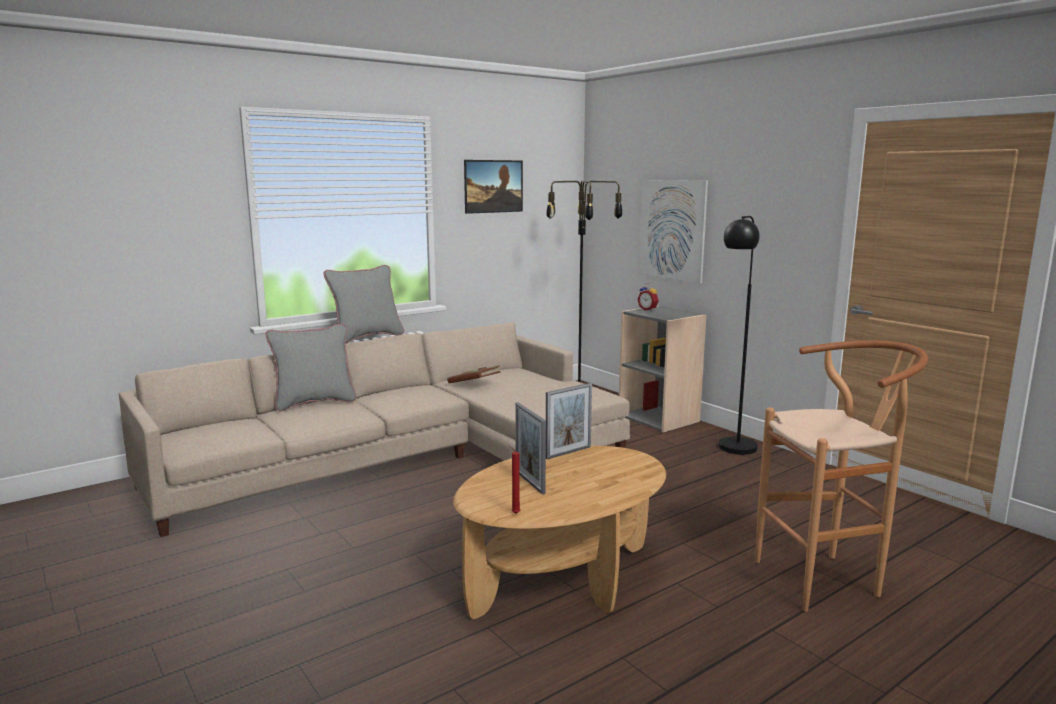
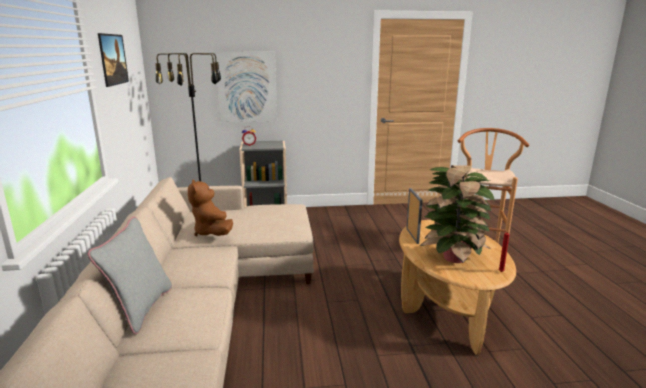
camera: 60 degrees left, 5 degrees up
(367, 337) = (115, 226): grey pillow -> none
(474, 384) = (212, 233): brown book -> brown plush toy
(529, 482) = (454, 257): picture frame -> potted plant
(733, 451) = (334, 215): black floor lamp -> none

